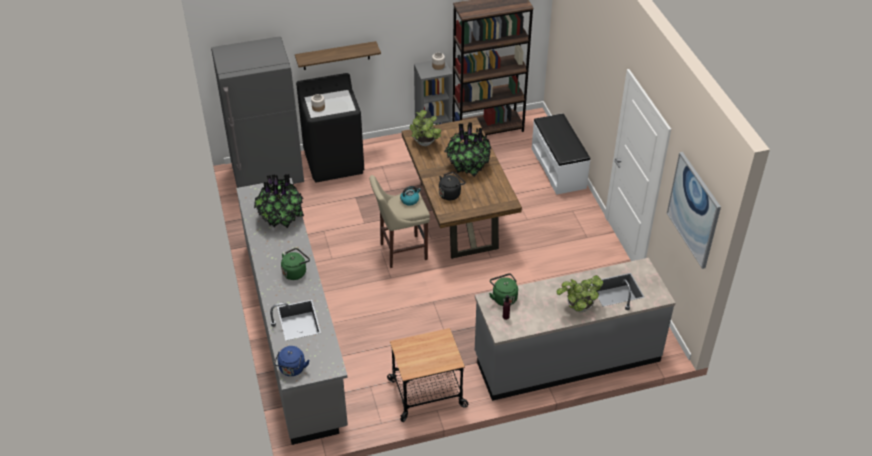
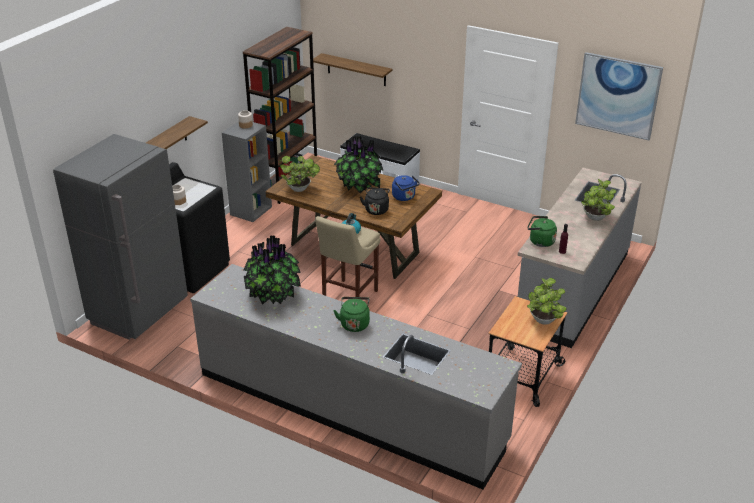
camera: 45 degrees left, 10 degrees down
(292, 369) = (474, 390): blue kettle -> blue kettle (404, 197)
(437, 361) = (544, 321): none -> potted plant
(571, 57) = (356, 70): none -> shelf

